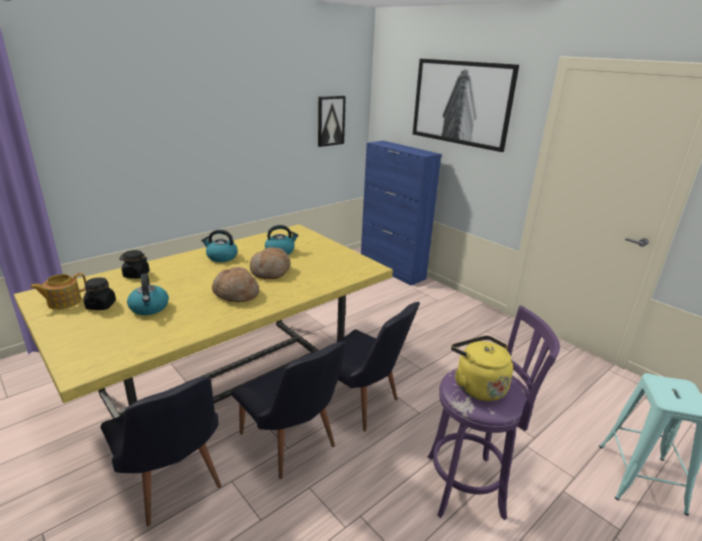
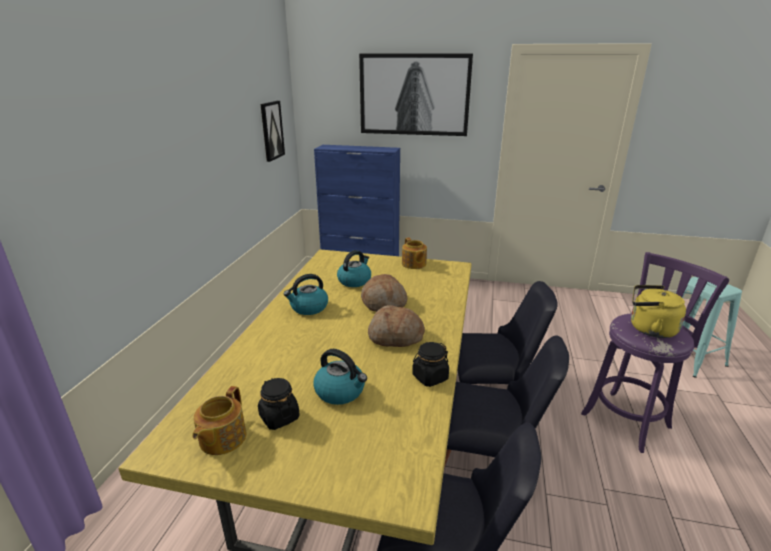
camera: 35 degrees left, 0 degrees up
(136, 275) = (251, 365): black jar -> black jar (430, 377)
(344, 255) = (414, 264): none -> teapot

